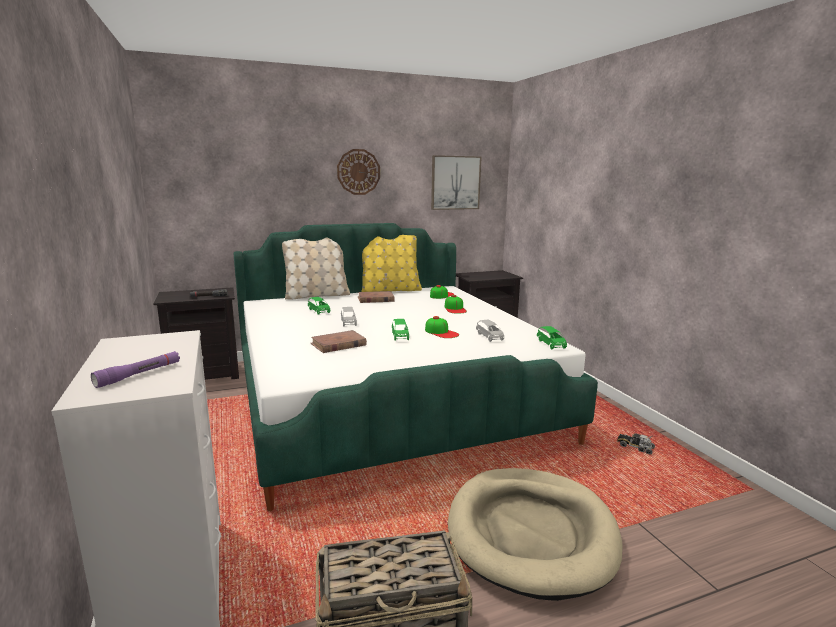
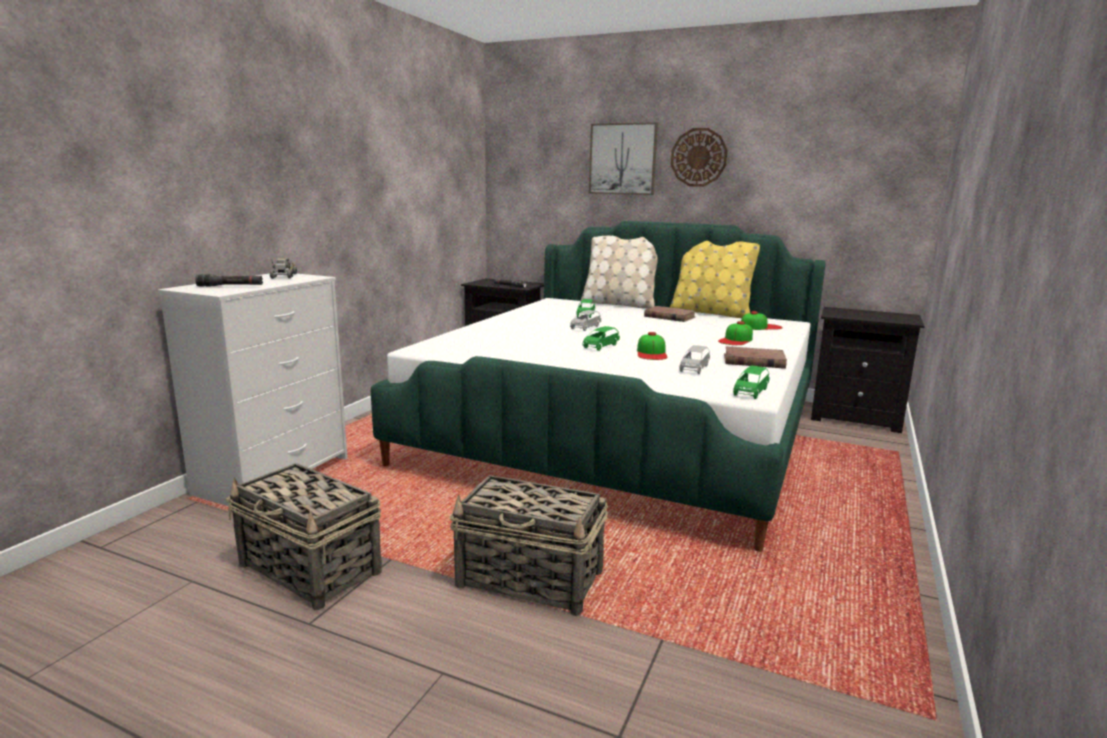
camera: 45 degrees right, 0 degrees up
(139, 375) = (230, 286): purple flashlight -> black flashlight
(338, 344) = (528, 339): brown book -> brown book (753, 361)
(455, 183) = (844, 172): picture -> picture (623, 159)
(531, 533) = (531, 579): beige dog bed -> basket
(635, 447) = (835, 588): toy truck -> toy truck (284, 276)

